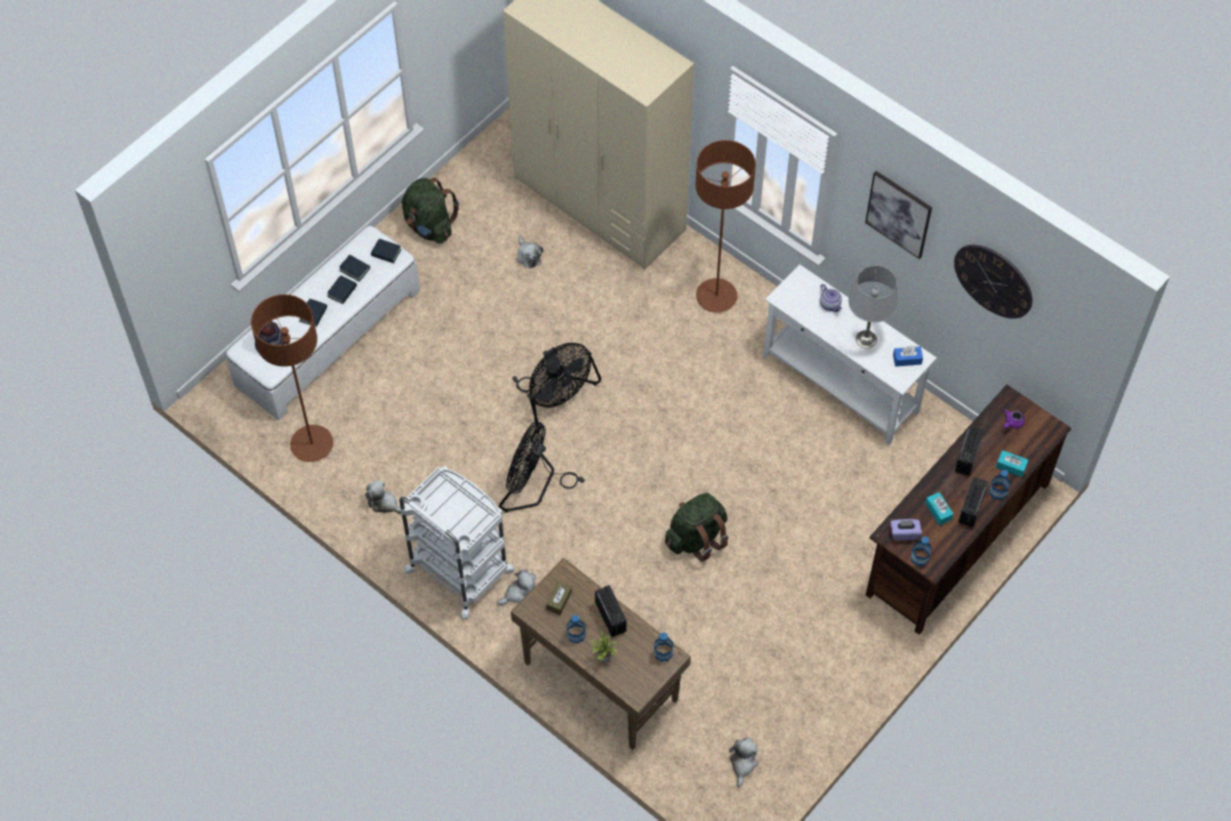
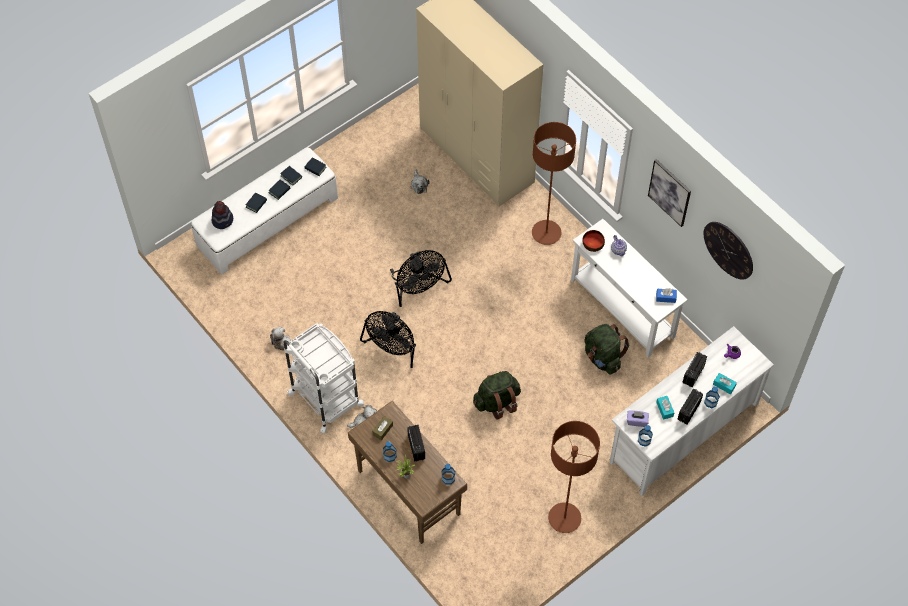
camera: 10 degrees right, 0 degrees up
(312, 444) = (241, 295): brown floor lamp -> brown floor lamp (564, 518)
(429, 226) = (354, 154): green backpack -> green backpack (603, 358)
(536, 482) = (392, 345): black fan -> black fan turned 90 degrees counterclockwise
(743, 763) = (497, 566): plush toy -> none
(793, 300) = (593, 243): none -> bowl
(866, 339) = (639, 279): grey table lamp -> none
(955, 539) = (682, 432): brown dresser -> white dresser

